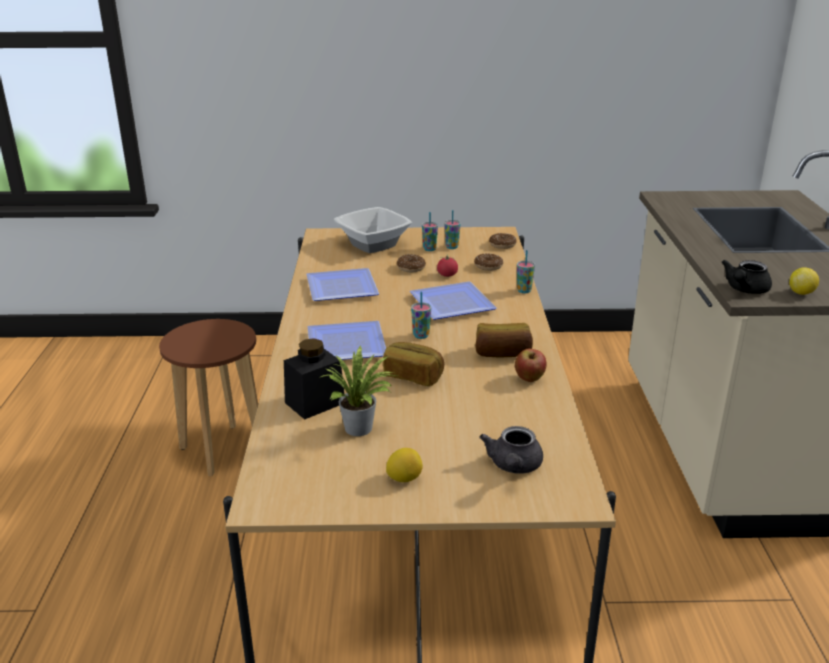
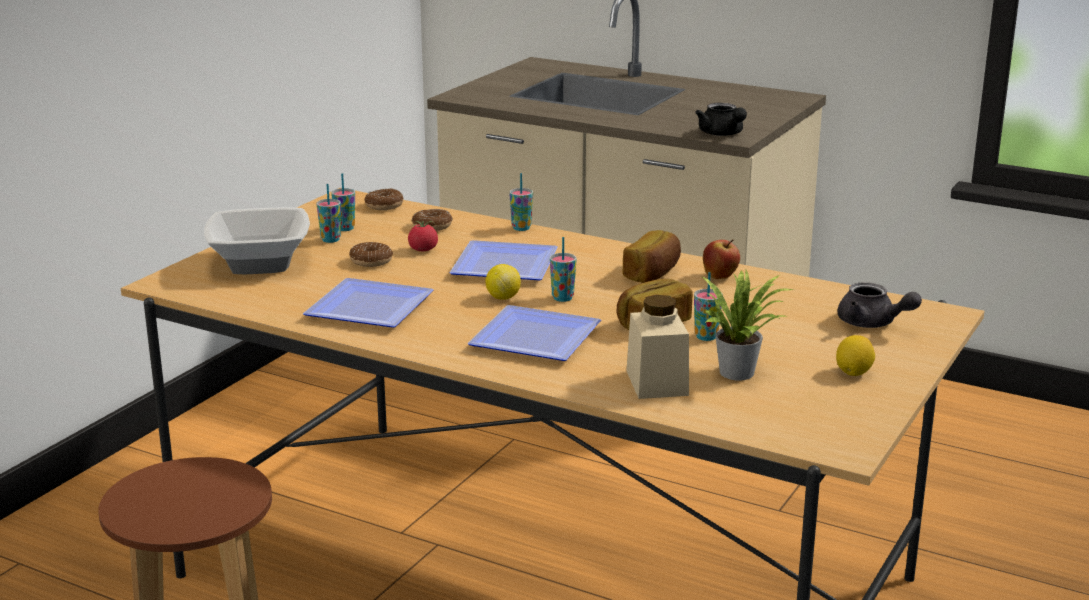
camera: 60 degrees left, 5 degrees down
(315, 403) = (657, 383): black jar -> beige jar
(410, 401) = (706, 337): none -> cup
(801, 293) = (752, 121): lemon -> lemon (503, 297)

